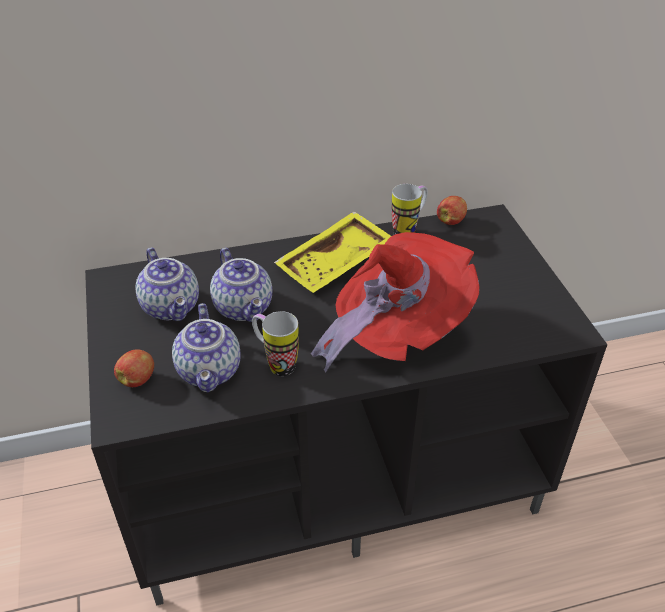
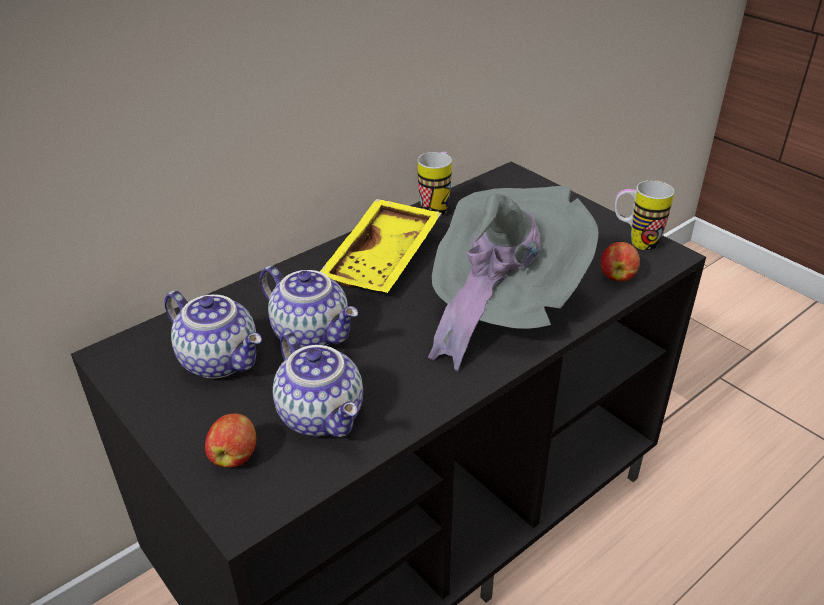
camera: 25 degrees left, 5 degrees down
(276, 363) = (394, 380): mug -> mug (635, 242)
(396, 331) = (500, 306): red hat -> grey hat
(451, 221) = (473, 188): apple -> apple (617, 276)

